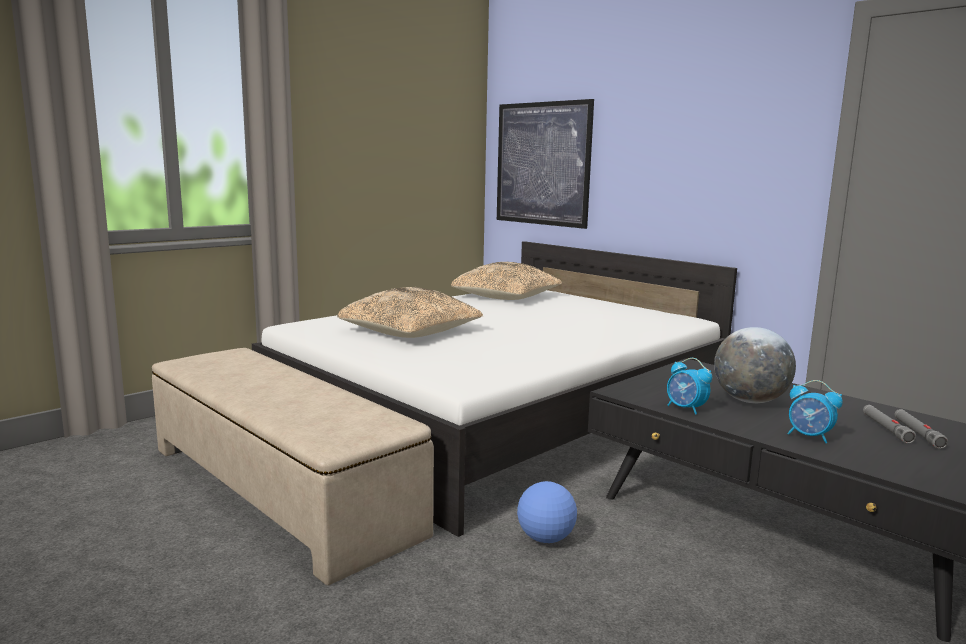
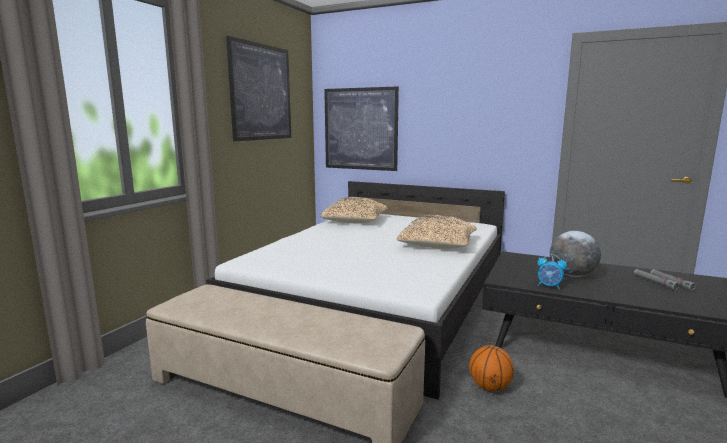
camera: 20 degrees left, 0 degrees up
(390, 108) = (261, 92): none -> picture
(410, 331) = (330, 255): beige pillow -> beige pillow (437, 243)
(546, 539) = (490, 387): football -> basketball
(809, 437) = (630, 294): alarm clock -> none

